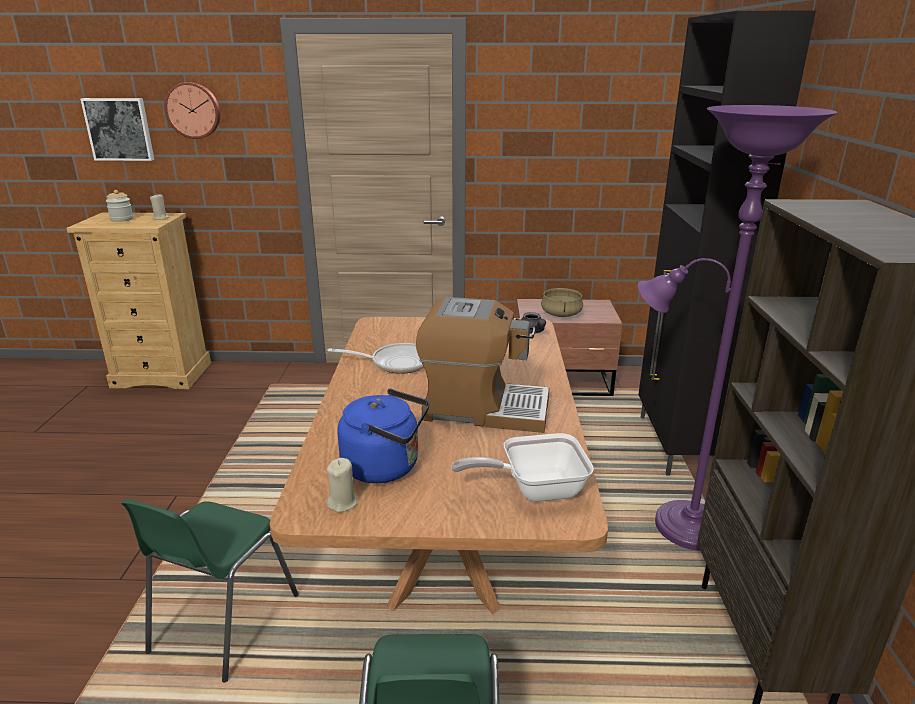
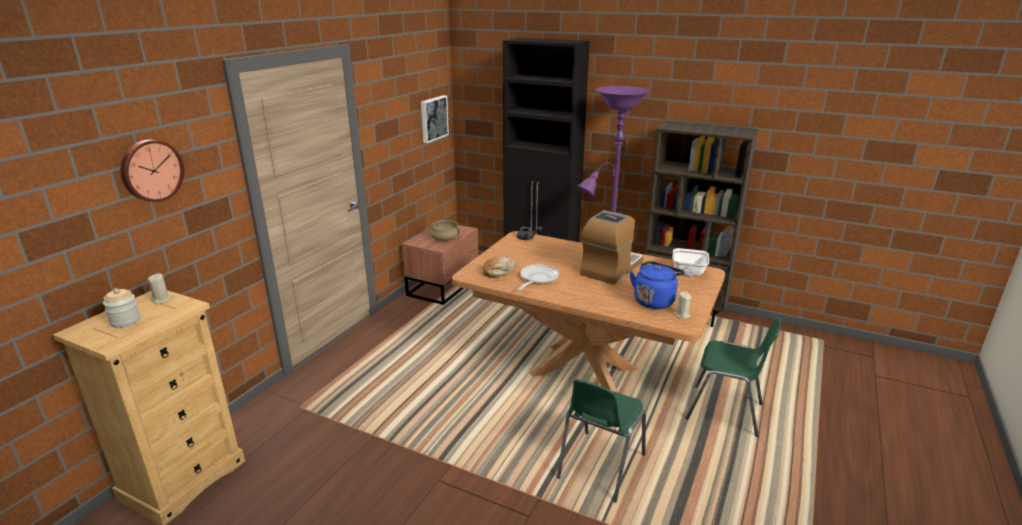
camera: 65 degrees left, 0 degrees up
(119, 129) = (62, 219): picture -> picture (433, 118)
(222, 623) = (599, 466): green chair -> green chair turned 75 degrees clockwise
(401, 336) = (499, 271): none -> bread

